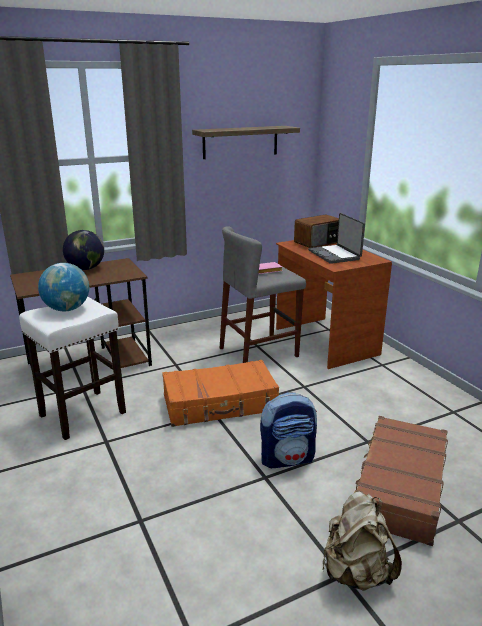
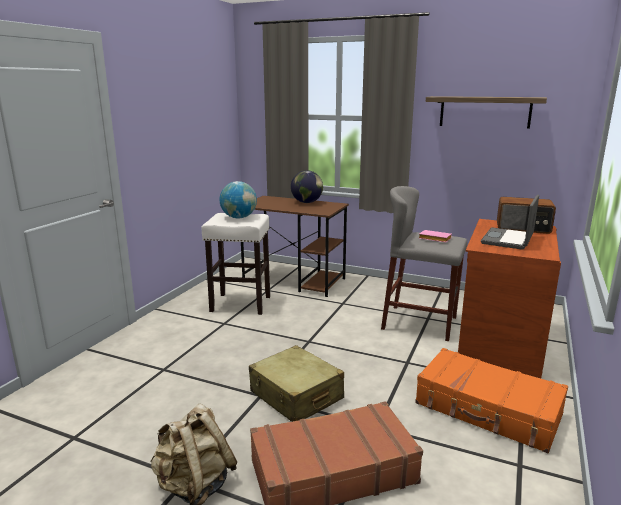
camera: 50 degrees right, 5 degrees down
(220, 404) = (322, 339): orange suitcase -> orange suitcase (487, 410)
(287, 458) = (296, 395): backpack -> beige suitcase

